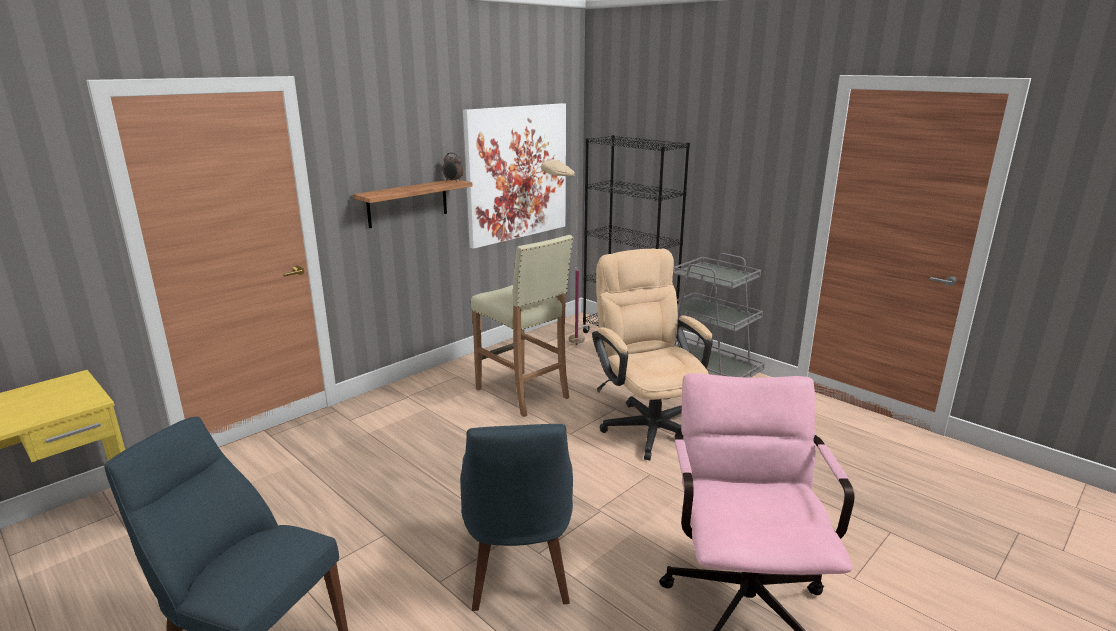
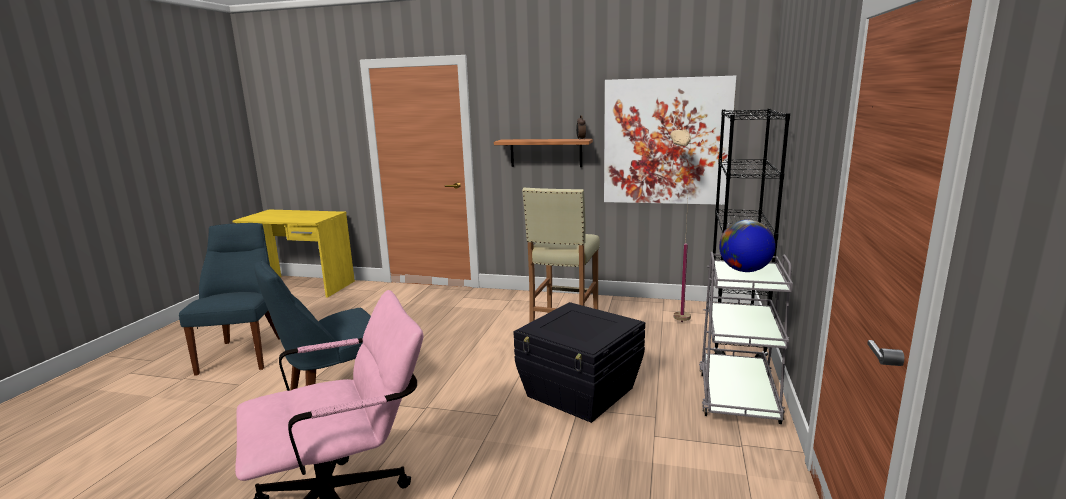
camera: 60 degrees right, 5 degrees down
(648, 424) = (580, 392): beige office chair -> black storage box
(708, 272) = (744, 270): none -> globe

